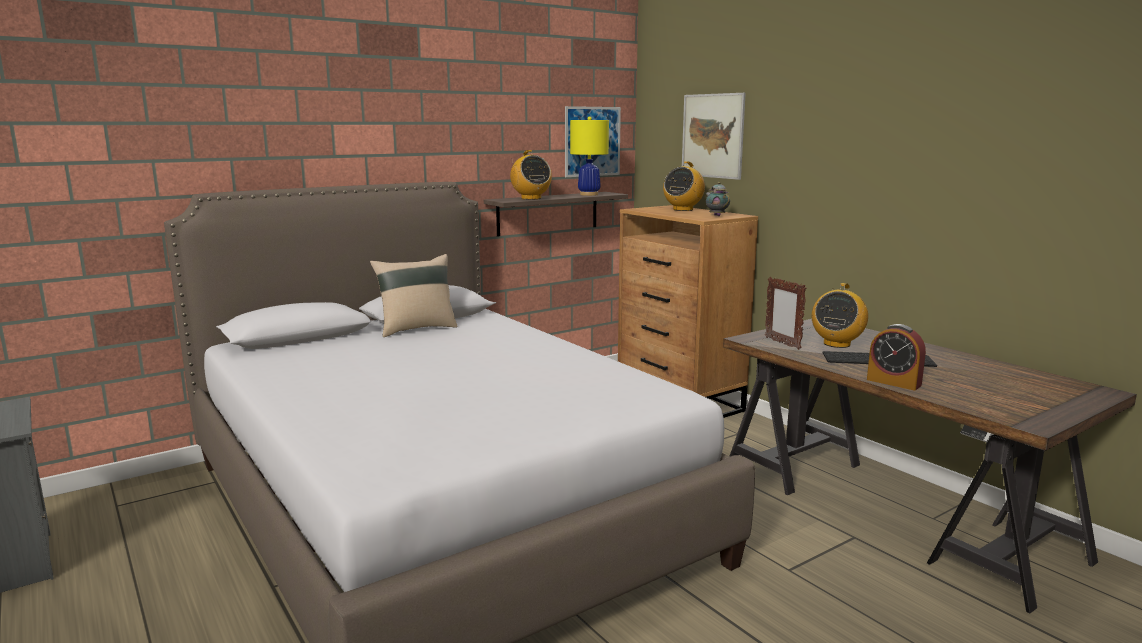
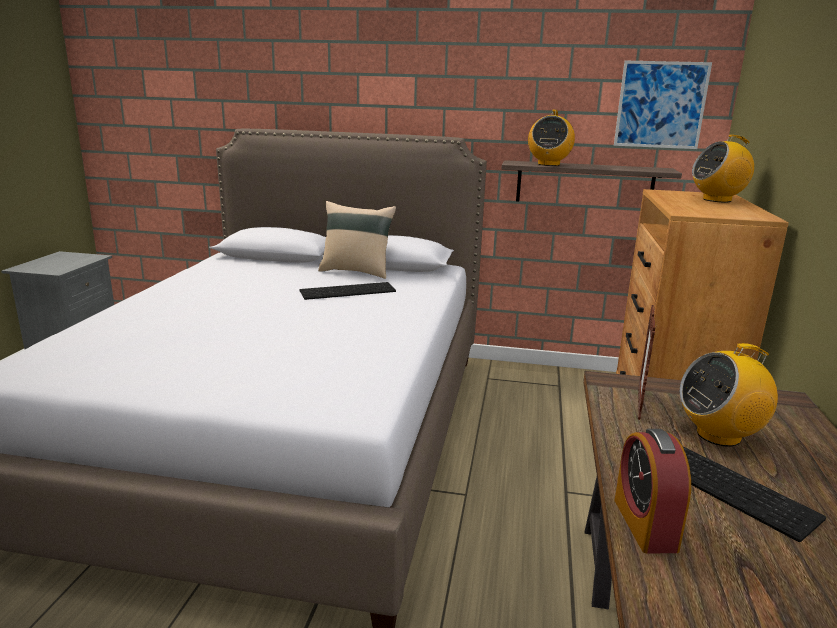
camera: 45 degrees right, 5 degrees up
(456, 342) = (348, 290): none -> keyboard
(589, 194) = (631, 168): yellow table lamp -> none
(712, 136) = (782, 100): picture -> none
(716, 215) = (724, 212): teapot -> none

